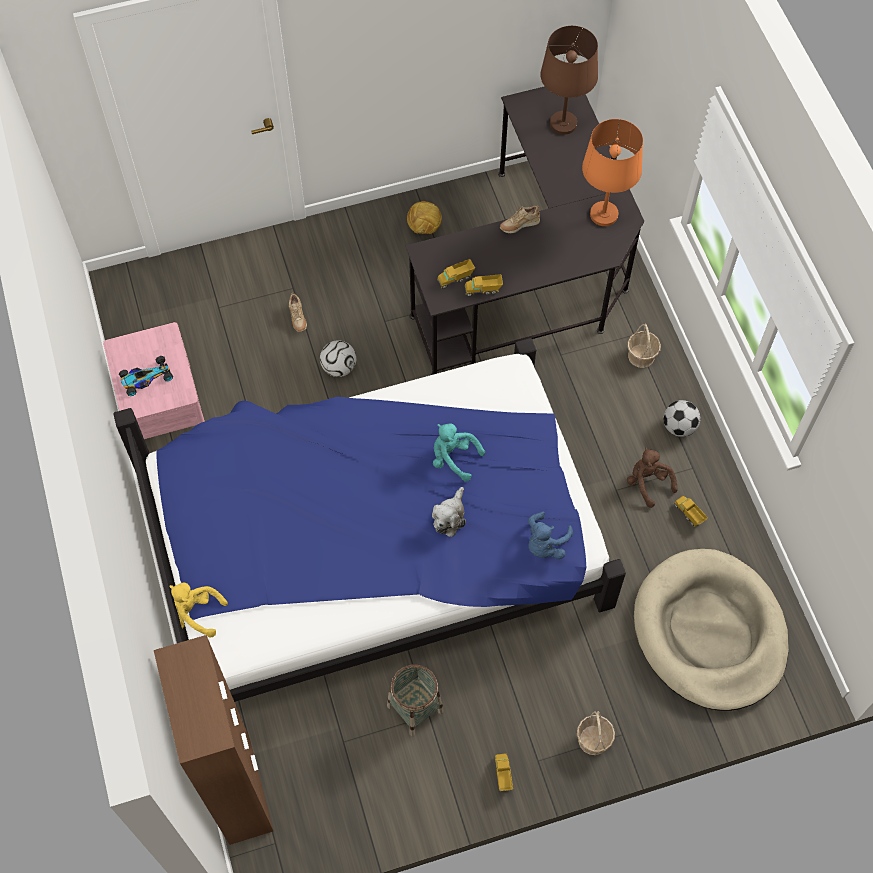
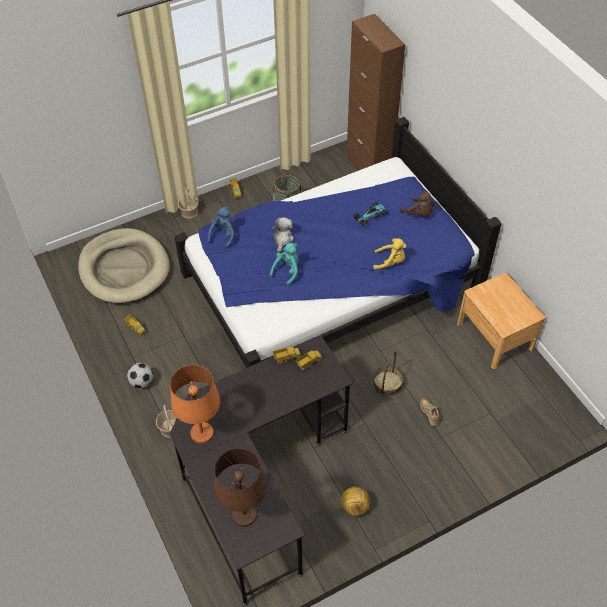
camera: 170 degrees right, 10 degrees down
(145, 378) = (504, 299): toy car -> toy car (371, 215)
(163, 410) = (495, 336): pink nightstand -> brown nightstand
(196, 614) = (413, 179): yellow plush toy -> yellow plush toy (390, 262)
(339, 367) = (387, 384): football -> basket
(453, 458) = (287, 271): turquoise plush toy -> turquoise plush toy turned 75 degrees counterclockwise
(519, 225) = (268, 413): beige shoe -> none
(648, 483) = (163, 343): brown plush toy -> brown plush toy (419, 214)

